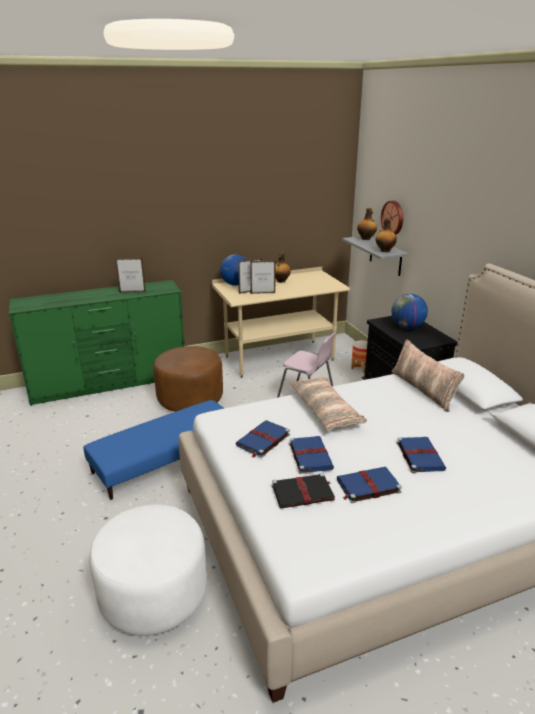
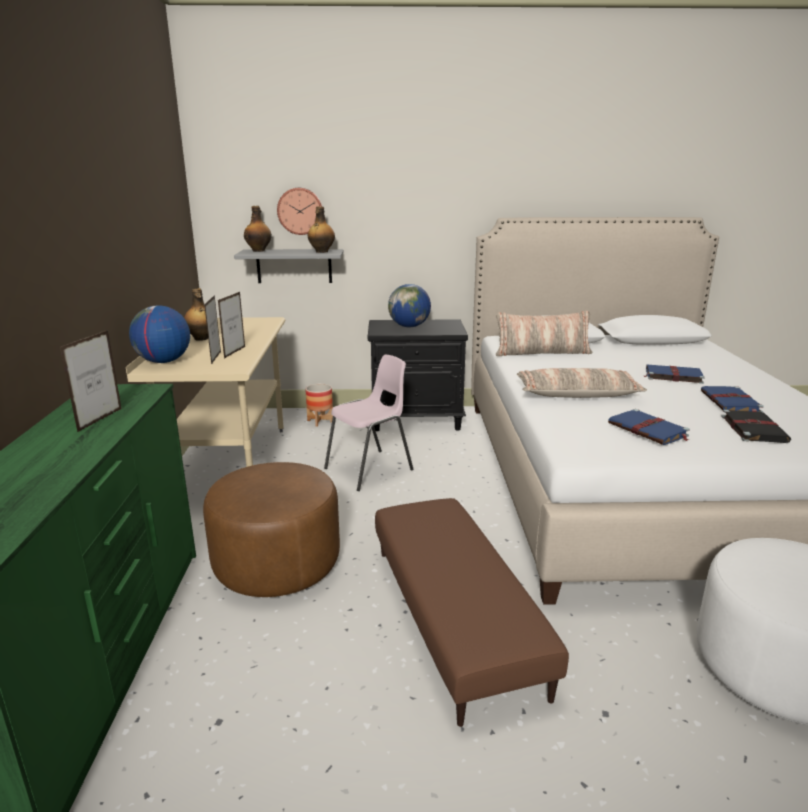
camera: 70 degrees left, 5 degrees down
(166, 459) = (453, 617): blue ottoman -> brown ottoman
(310, 455) = (679, 414): blue book -> none

